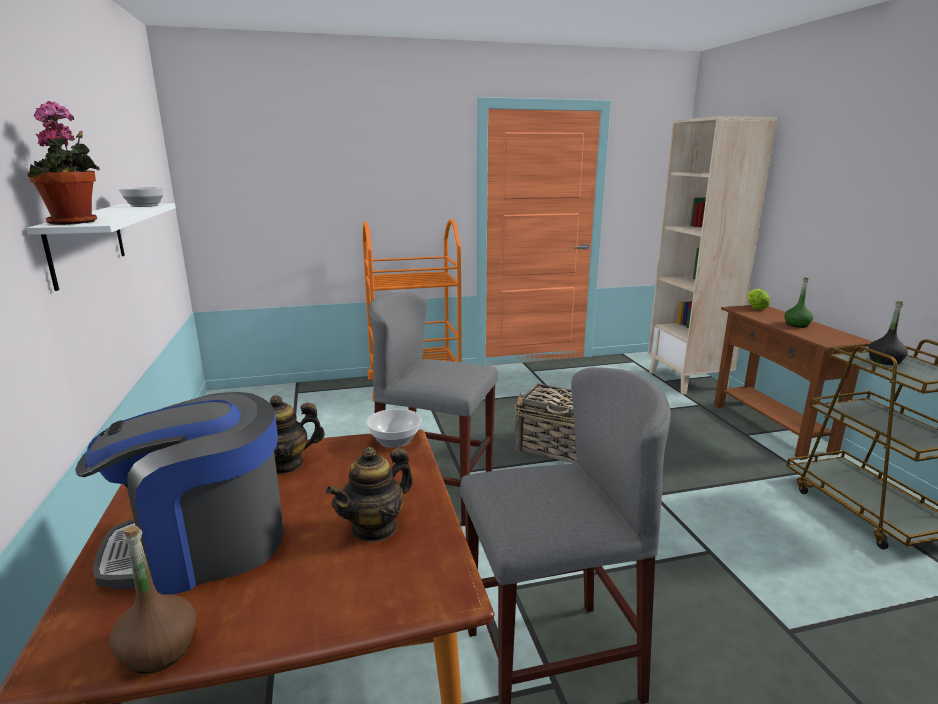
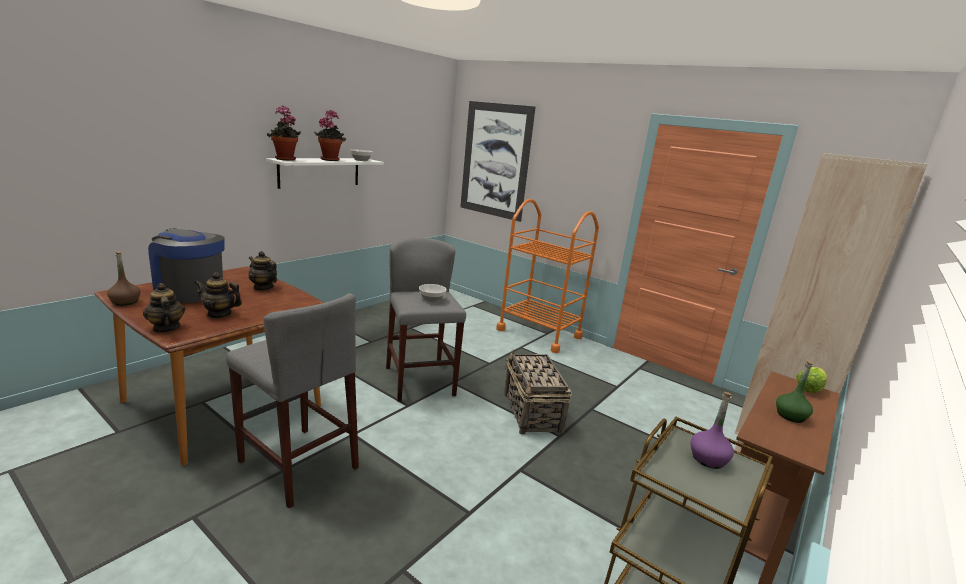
camera: 50 degrees right, 0 degrees up
(117, 212) = (330, 159): none -> potted plant
(267, 181) = (495, 160): none -> picture
(395, 601) = (166, 328): none -> teapot
(396, 440) = (307, 301): bowl -> bowl (432, 299)
(884, 361) = (708, 459): black bottle -> purple bottle

